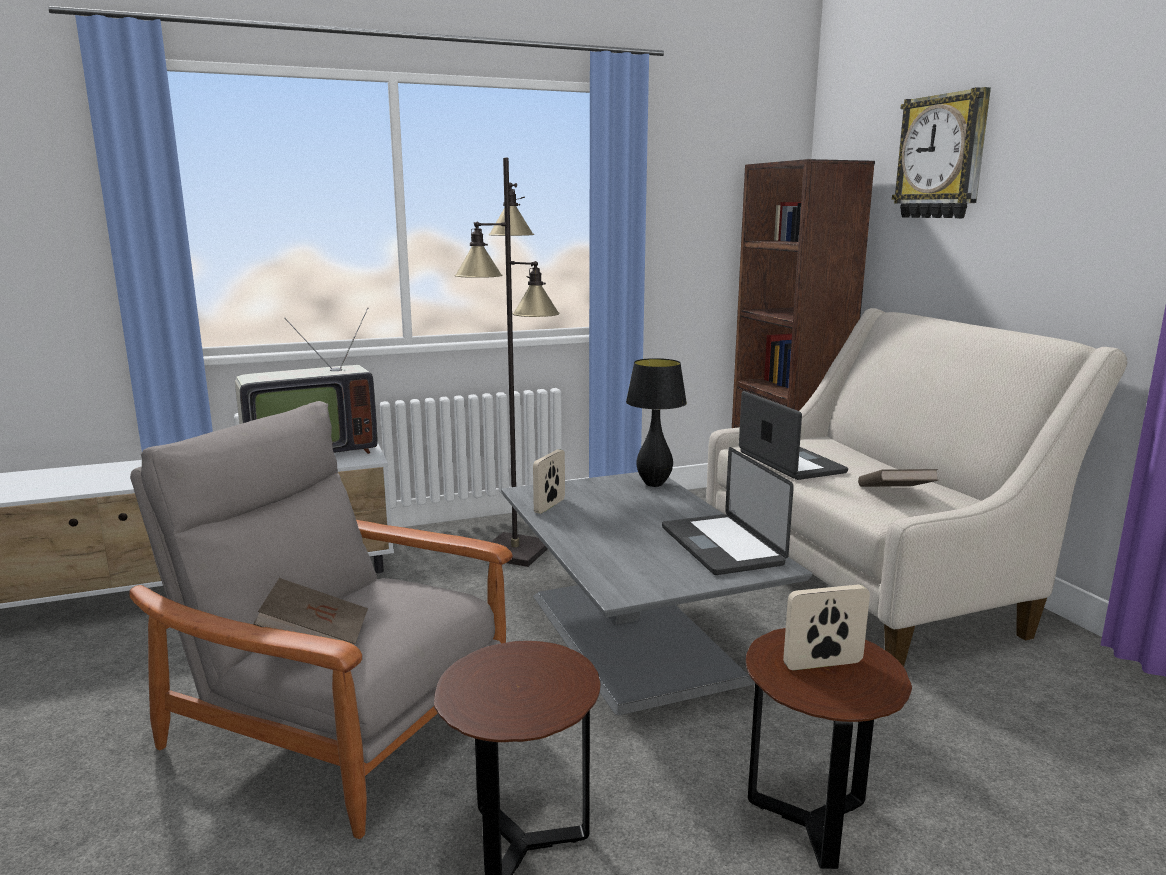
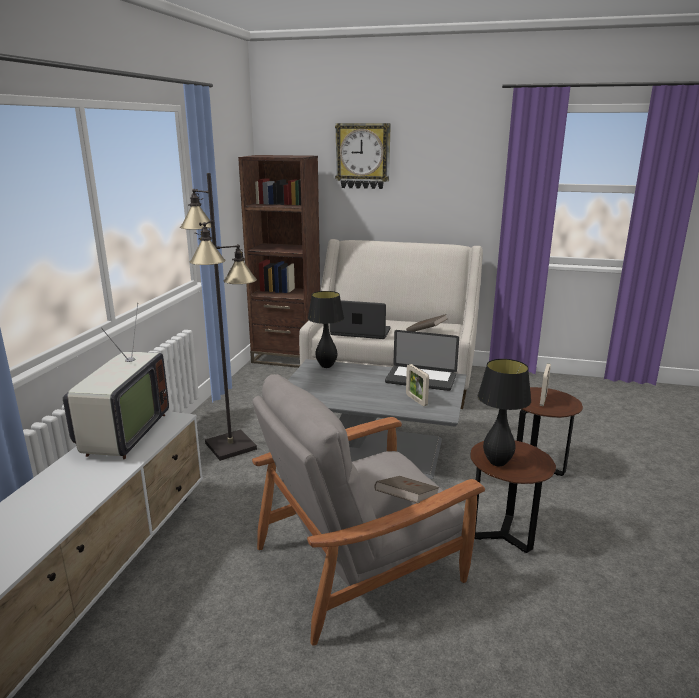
camera: 55 degrees left, 5 degrees up
(487, 673) = (497, 463): none -> black table lamp
(549, 506) = (318, 397): picture frame -> picture frame (416, 400)

